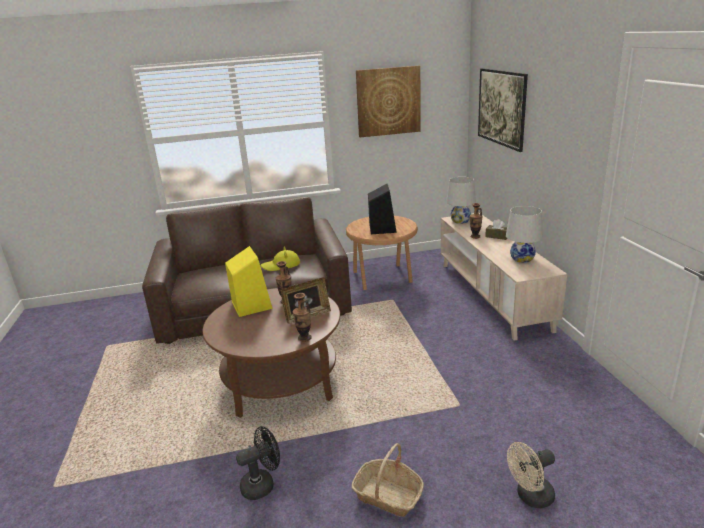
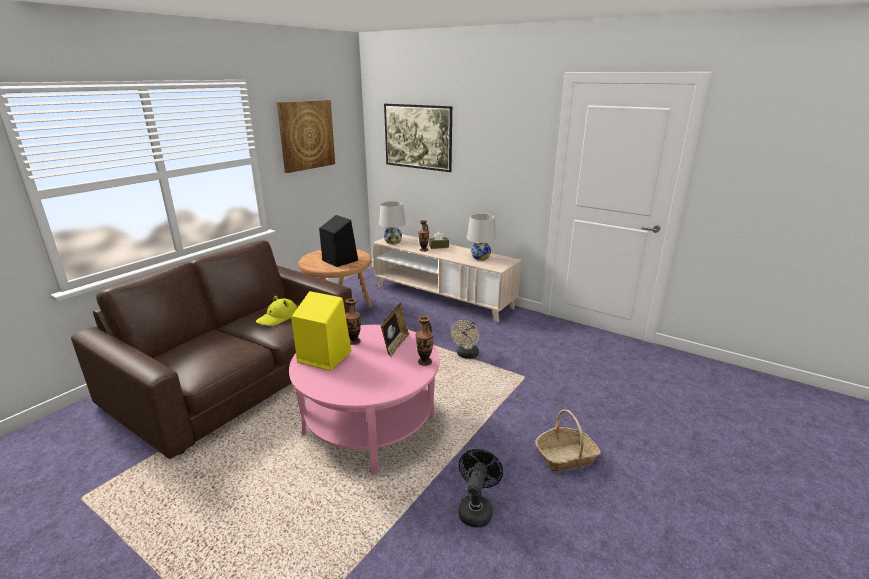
camera: 45 degrees left, 0 degrees up
(281, 381) = (370, 425): brown coffee table -> pink coffee table
(530, 497) = (631, 409): beige fan -> beige fan (466, 355)

